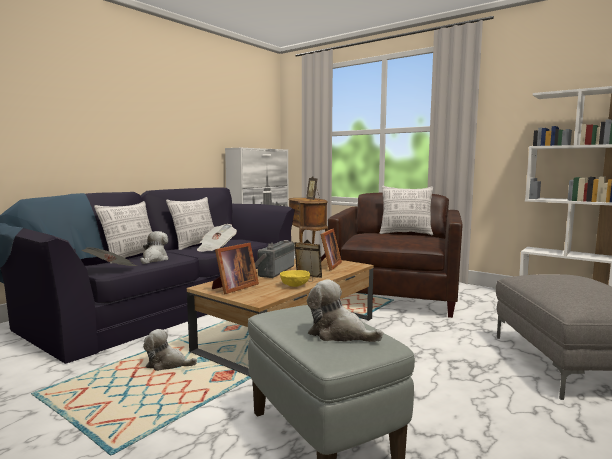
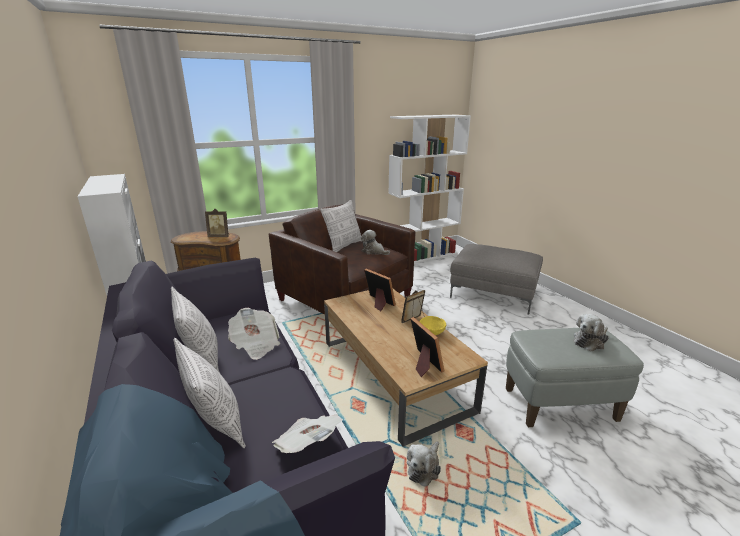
camera: 65 degrees left, 15 degrees up
(154, 259) = (267, 401): plush toy -> plush toy (374, 251)
(274, 271) = (376, 331): radio -> none

